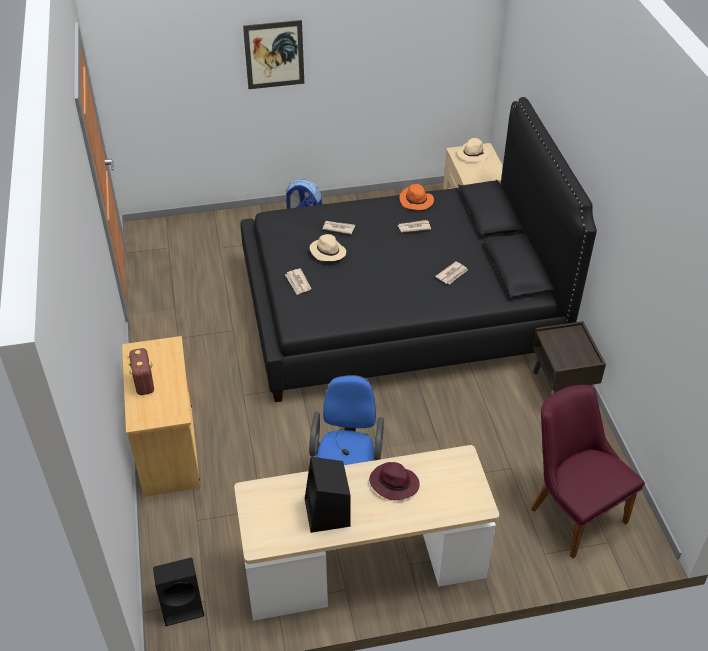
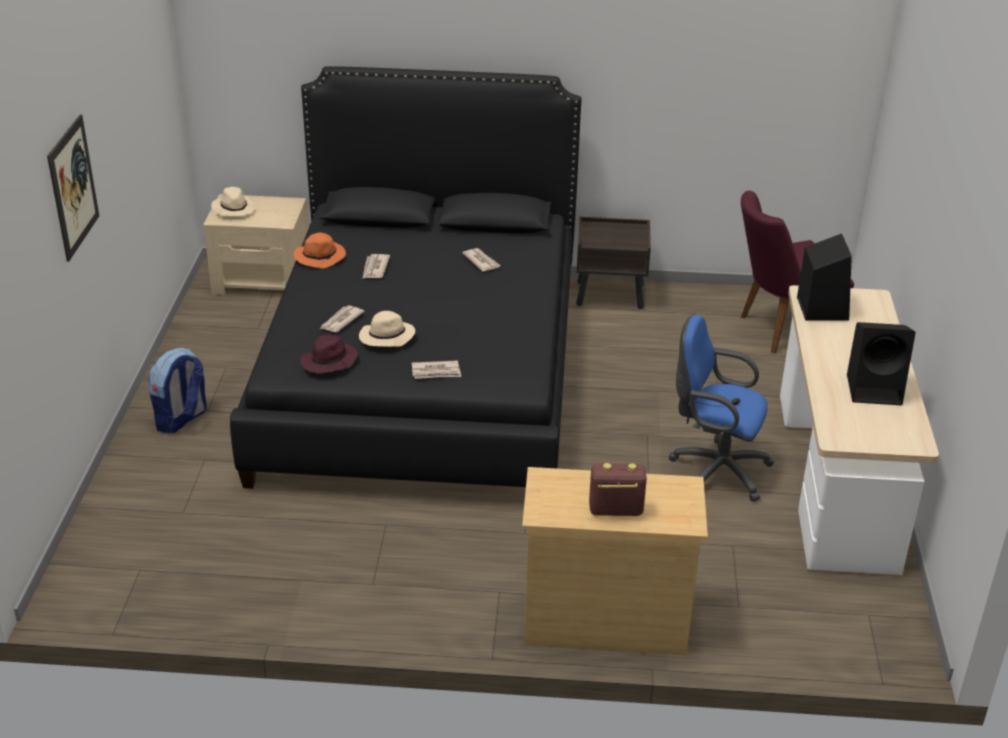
camera: 75 degrees left, 10 degrees down
(183, 604) = (871, 635): black speaker -> black speaker (821, 307)
(393, 483) = (837, 341): purple hat -> purple hat (328, 362)

